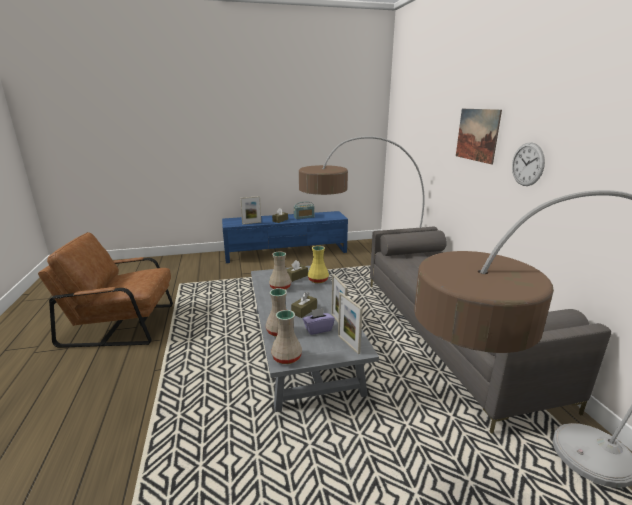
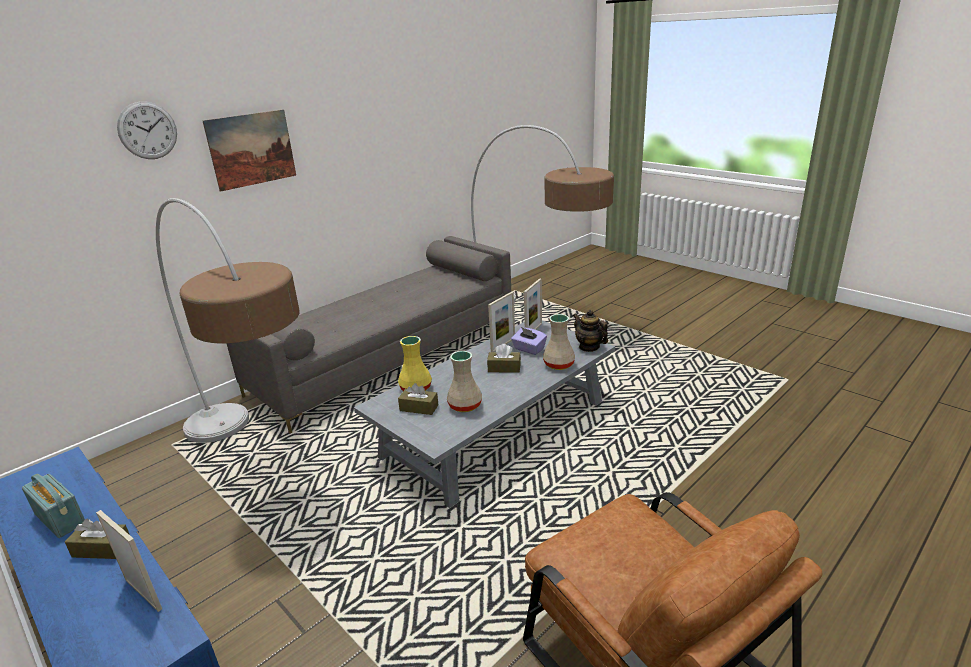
camera: 120 degrees left, 5 degrees up
(286, 357) = (589, 347): beige vase -> teapot
(527, 164) = (341, 157): wall clock -> wall clock (147, 130)

